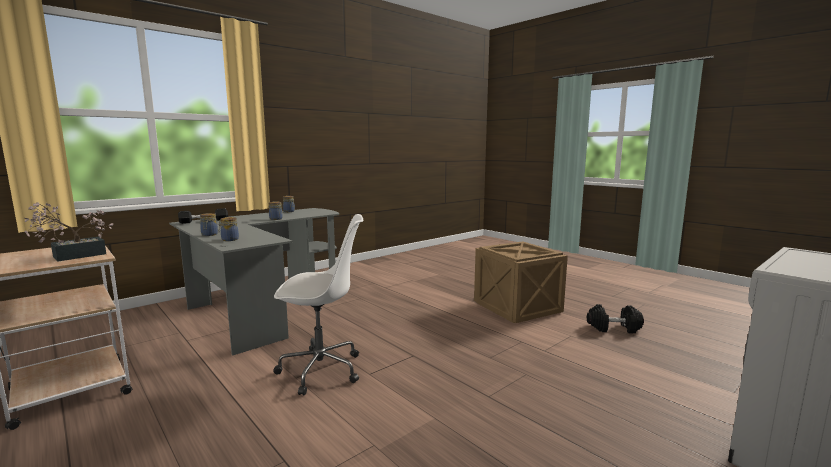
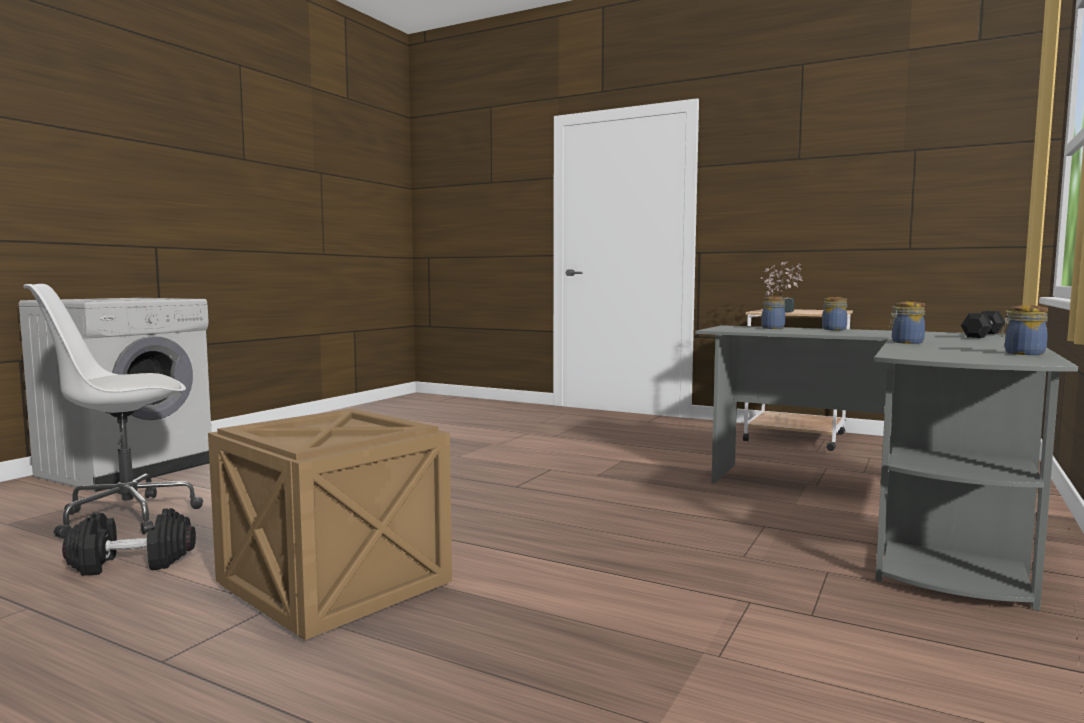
camera: 160 degrees right, 5 degrees down
(323, 370) = (605, 466): white office chair -> white office chair (123, 517)

